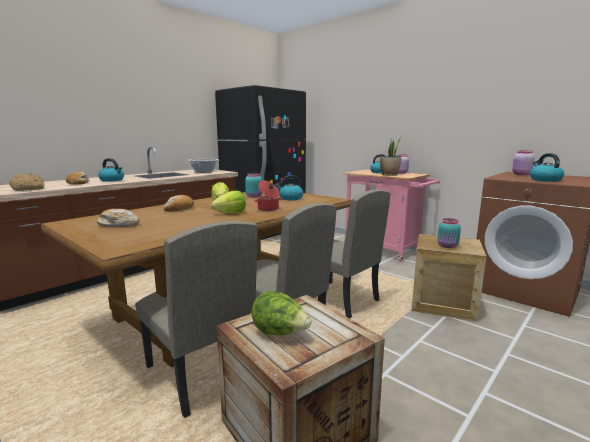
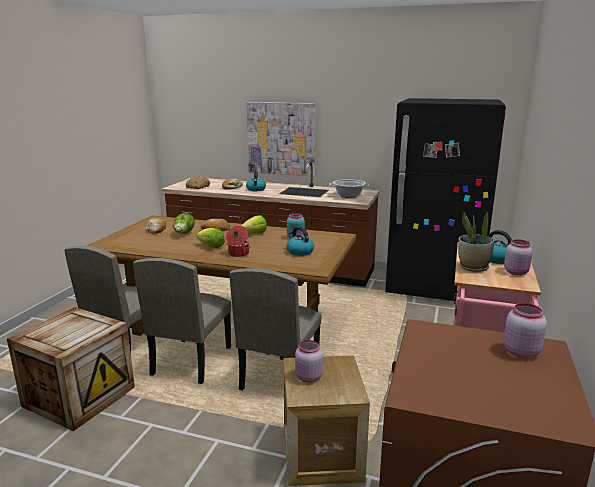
camera: 65 degrees right, 5 degrees up
(104, 126) = (281, 138): none -> picture
(280, 333) = (65, 325): lettuce -> lettuce (184, 234)
(448, 246) = (308, 377): turquoise jar -> pink jar
(545, 180) = (437, 366): kettle -> none

